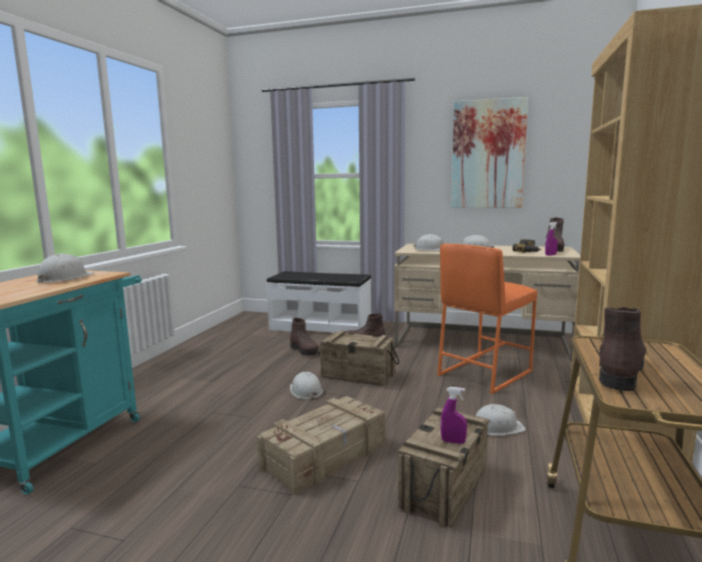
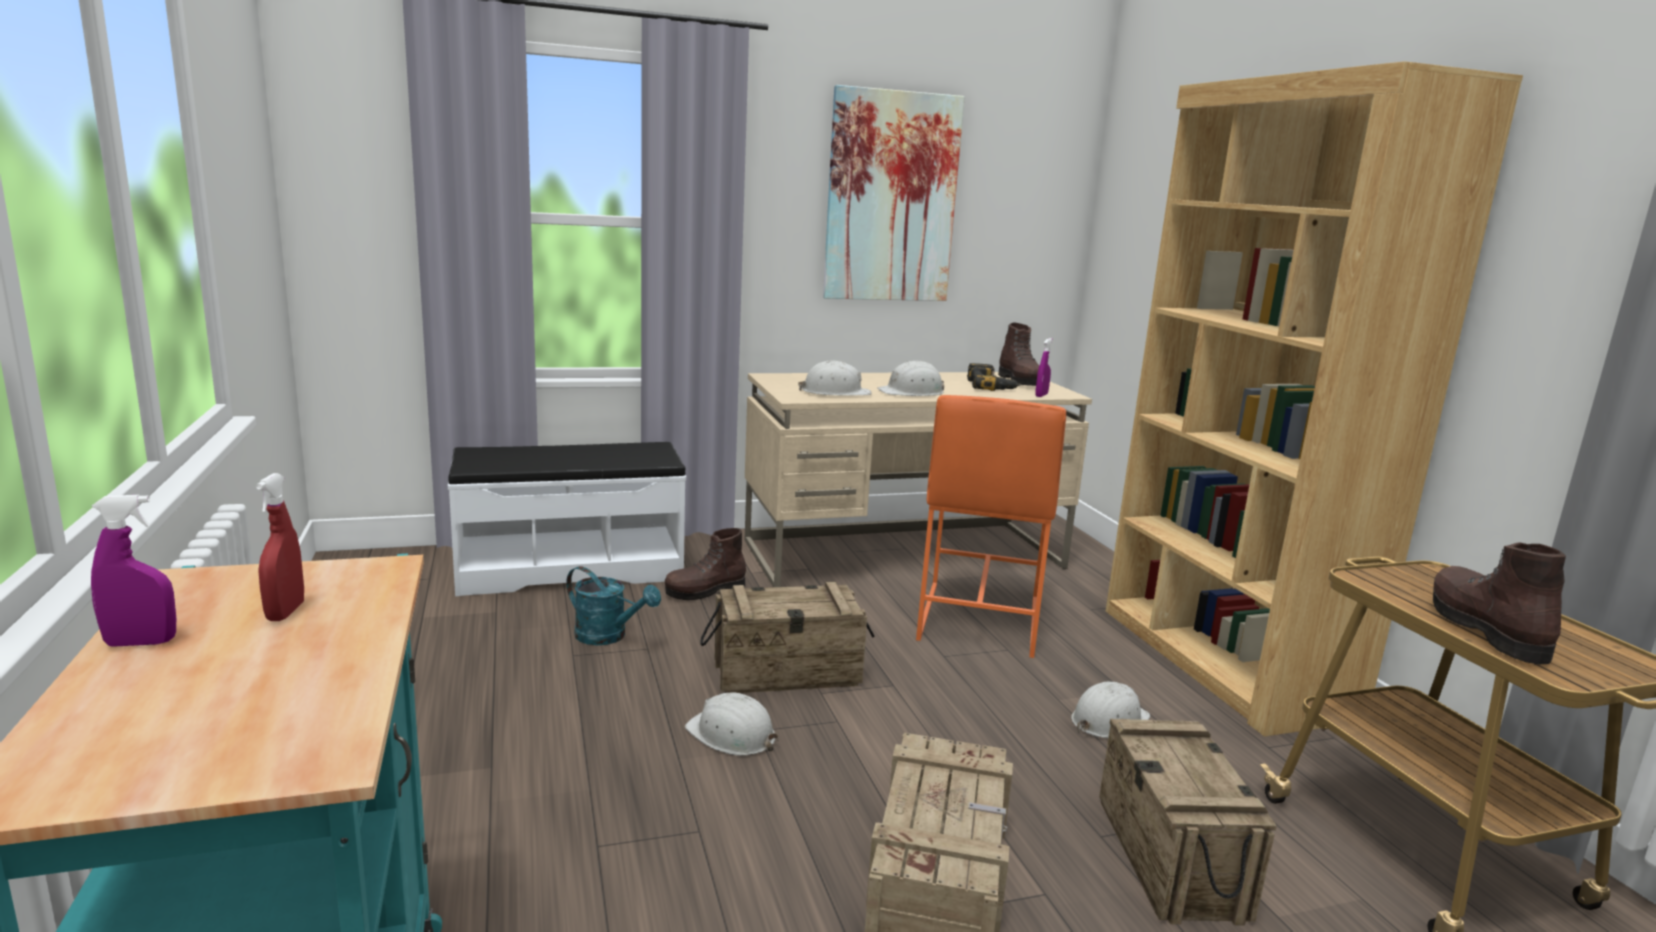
camera: 35 degrees left, 5 degrees up
(64, 278) = (285, 612): white hard hat -> red spray bottle
(304, 351) = (608, 636): brown boot -> turquoise watering can
(453, 442) = (1217, 780): purple spray bottle -> purple spray bottle (141, 643)

